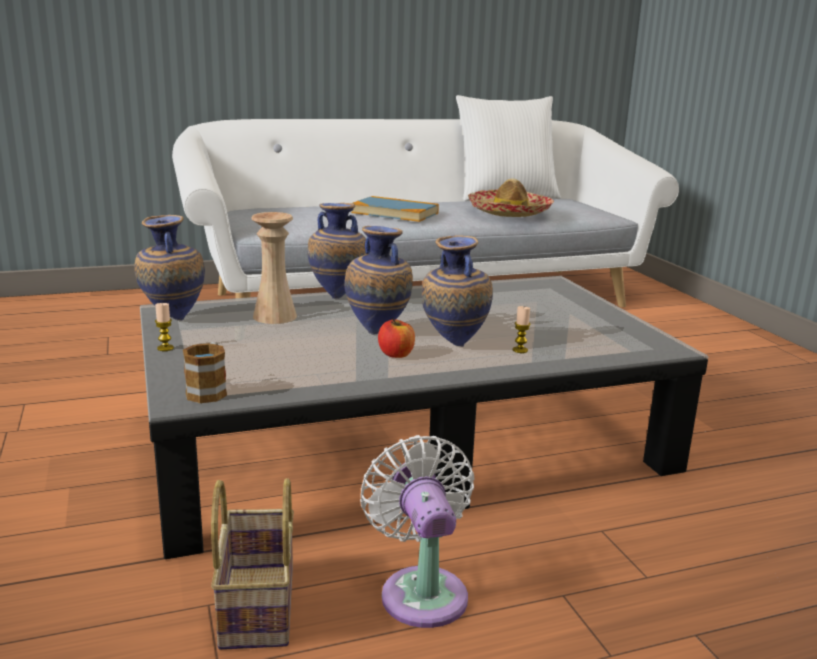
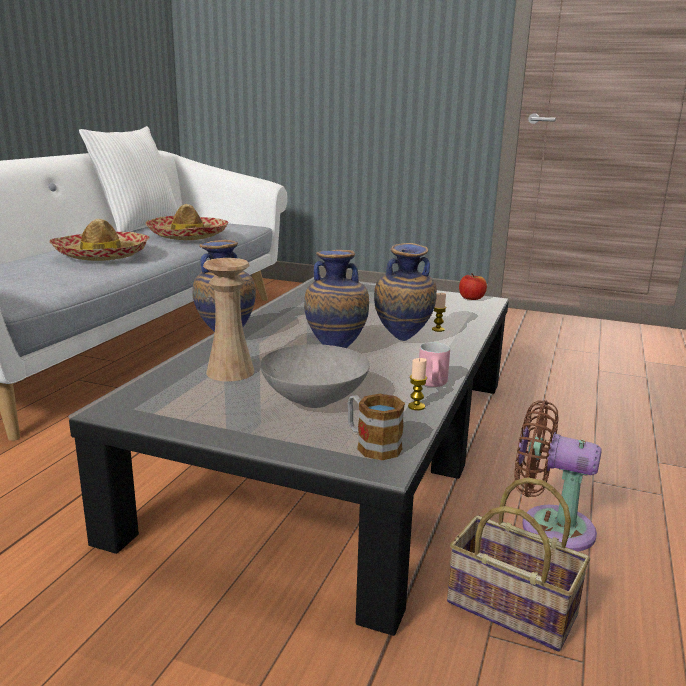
camera: 50 degrees left, 0 degrees up
(165, 348) = (230, 436): candle -> candle (416, 406)
(172, 319) = (152, 412): vase -> none
(265, 353) = (315, 400): none -> grey bowl
(368, 382) = (435, 385): none -> pink mug
(395, 213) = (102, 255): book -> hat
(396, 354) = (392, 361): apple -> apple (471, 298)
(422, 590) = (549, 526): white fan -> brown fan

